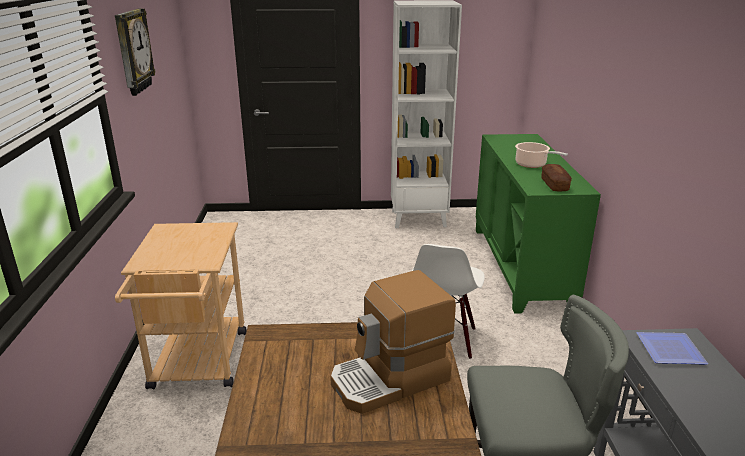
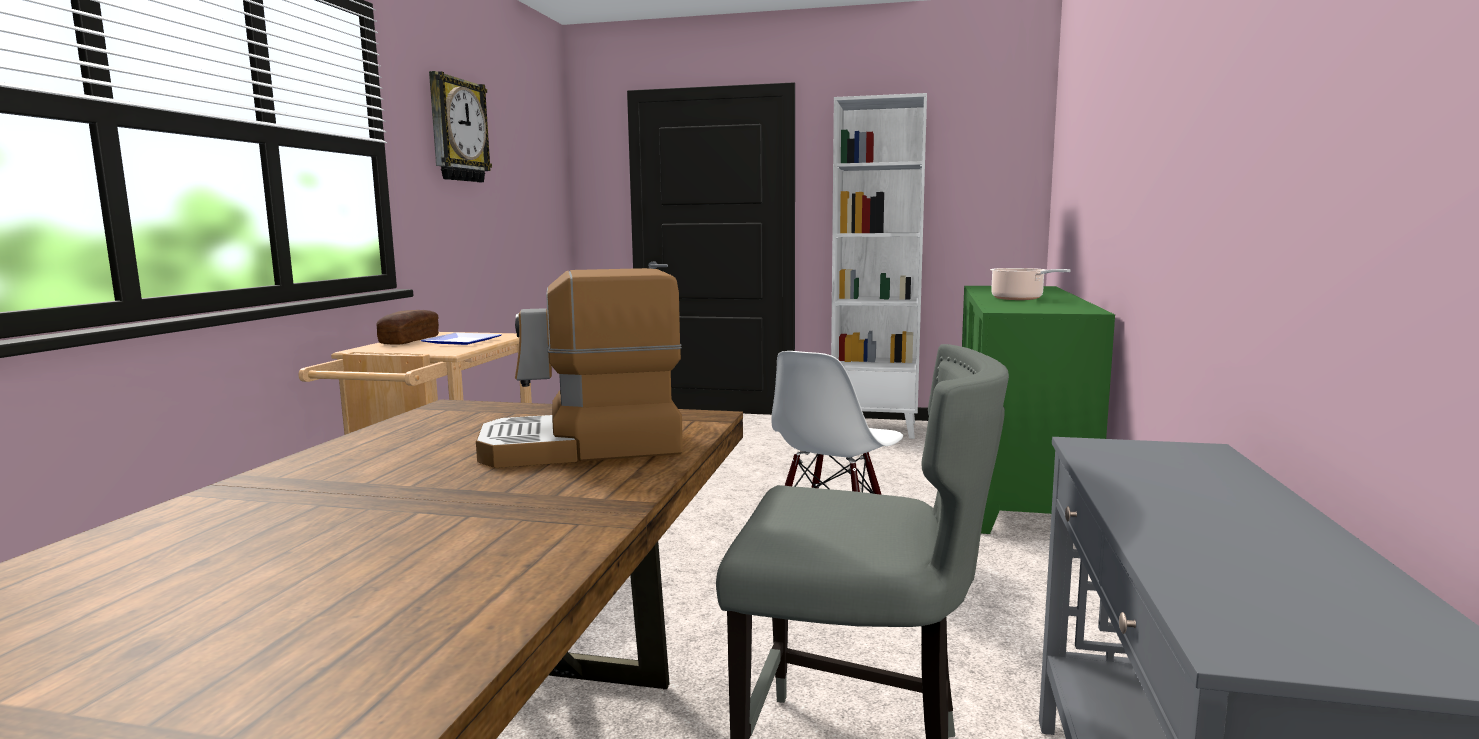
camera: 15 degrees right, 15 degrees down
(554, 185) = (1039, 308): bread -> bread (410, 340)
(672, 351) = (1151, 459): plate -> plate (462, 342)

